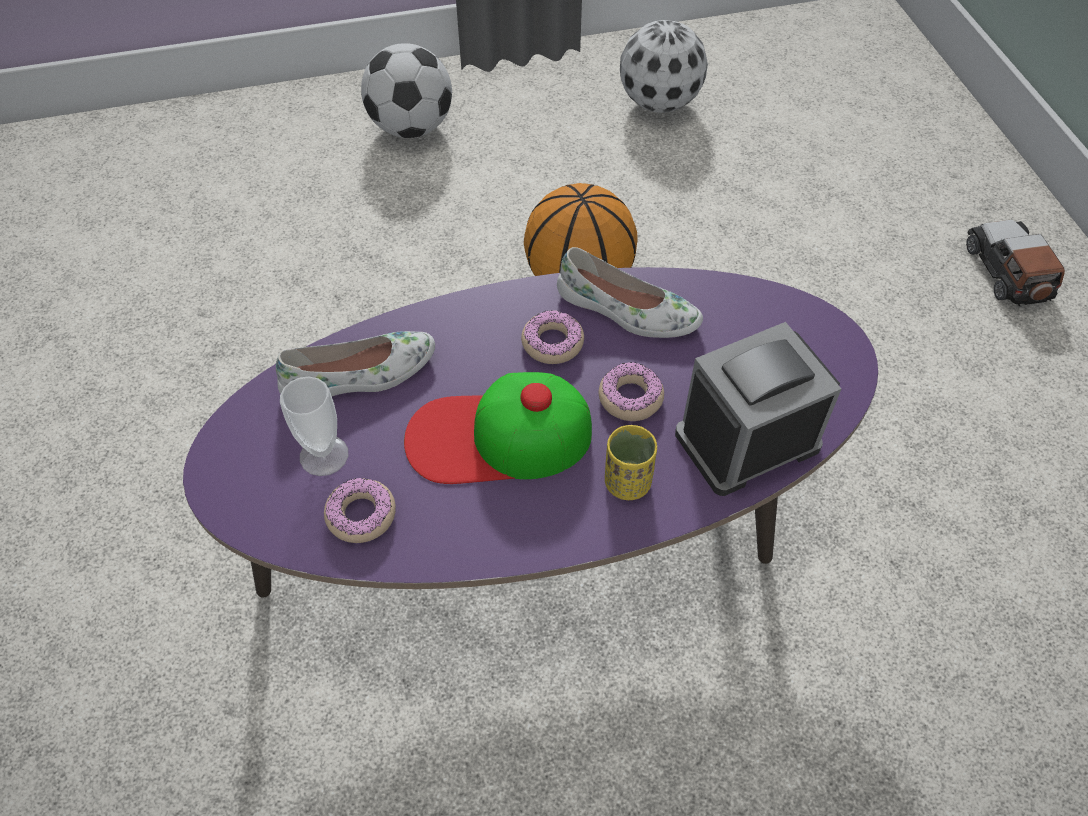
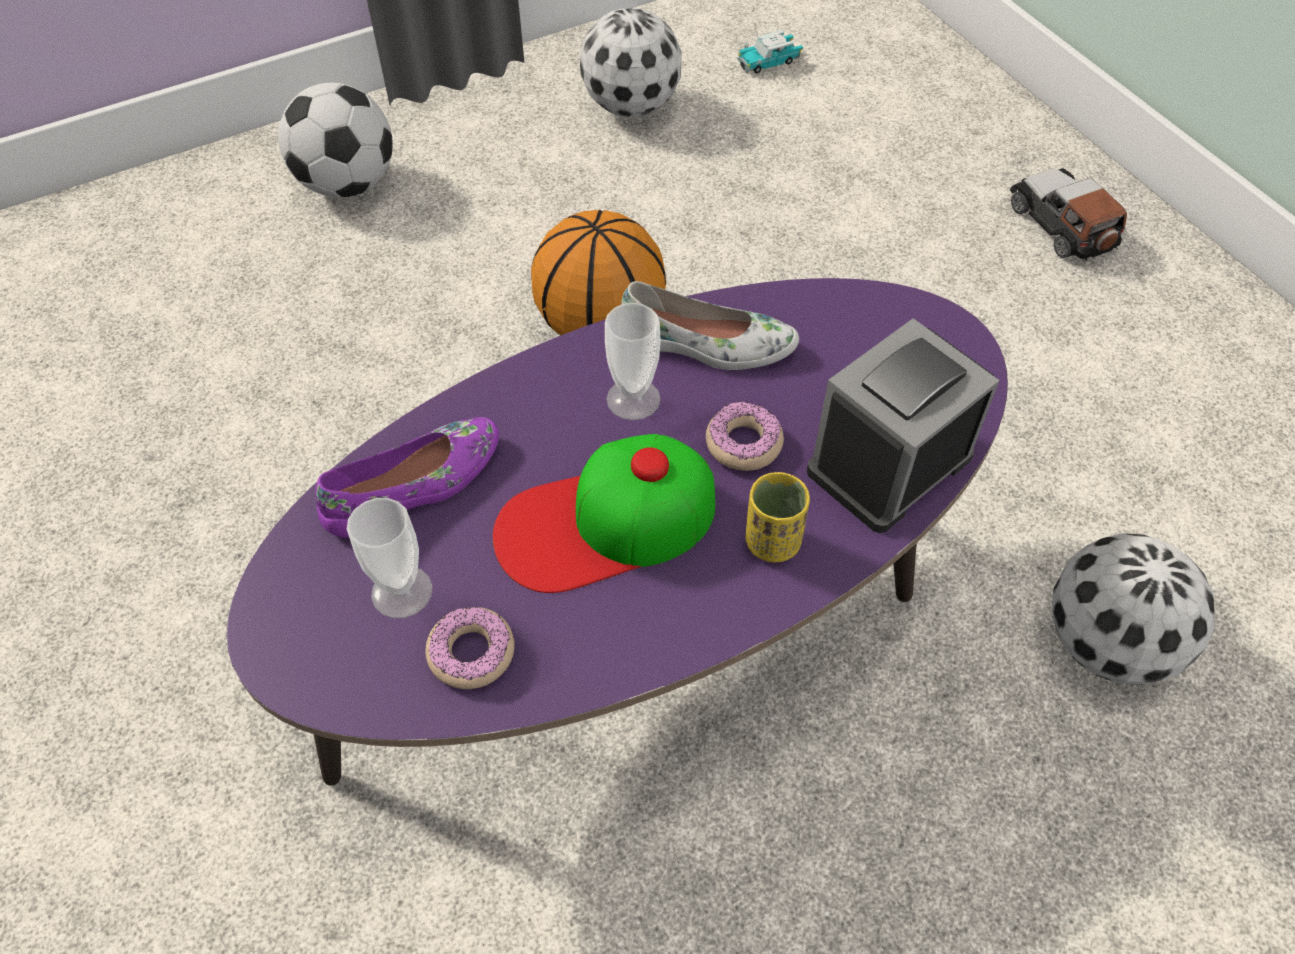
camera: 15 degrees left, 0 degrees up
(360, 376) = (415, 486): white shoe -> purple shoe
(552, 343) = (633, 399): donut -> cup
(788, 84) = (769, 62): none -> toy car
(933, 643) = (1108, 645): none -> football

